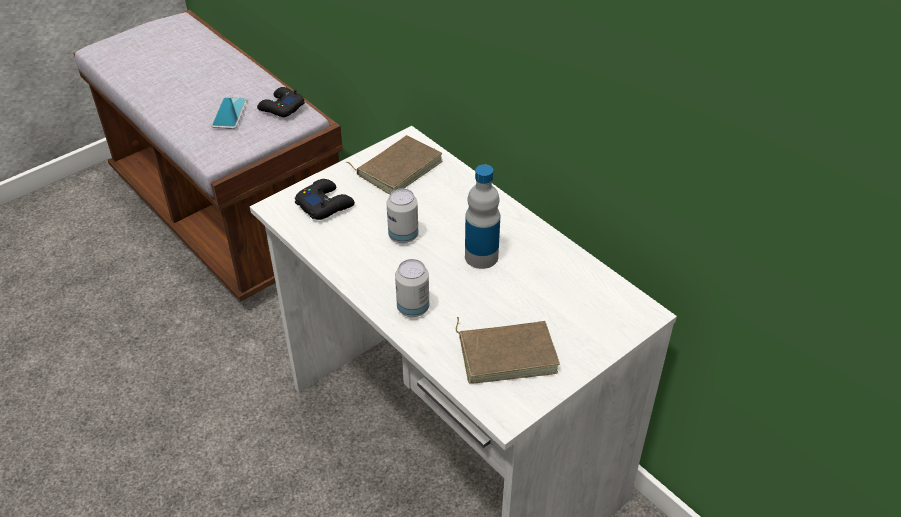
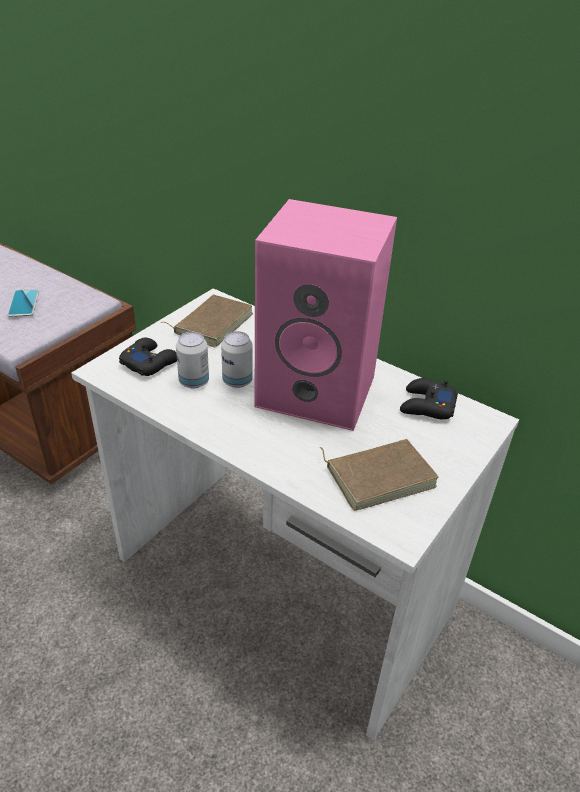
camera: 15 degrees left, 5 degrees down
(281, 107) = (73, 294): black game controller -> black game controller (427, 406)
(413, 308) = (270, 446): can -> can (194, 382)
(481, 257) = (319, 390): bottle -> pink speaker

